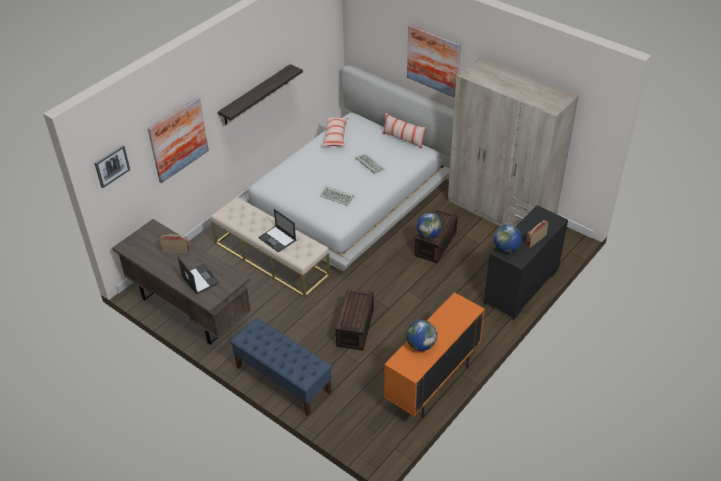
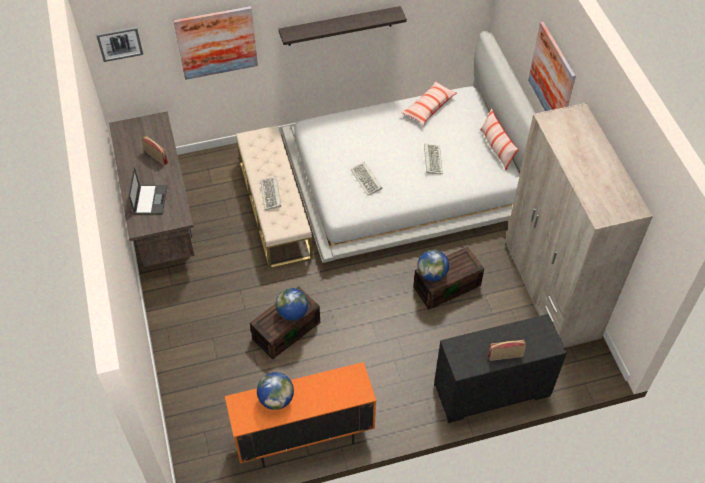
camera: 35 degrees right, 10 degrees up
(277, 239) = (271, 195): laptop -> keyboard
(283, 380) = (177, 342): blue bench -> none
(506, 248) = (463, 345): globe -> globe (292, 312)

